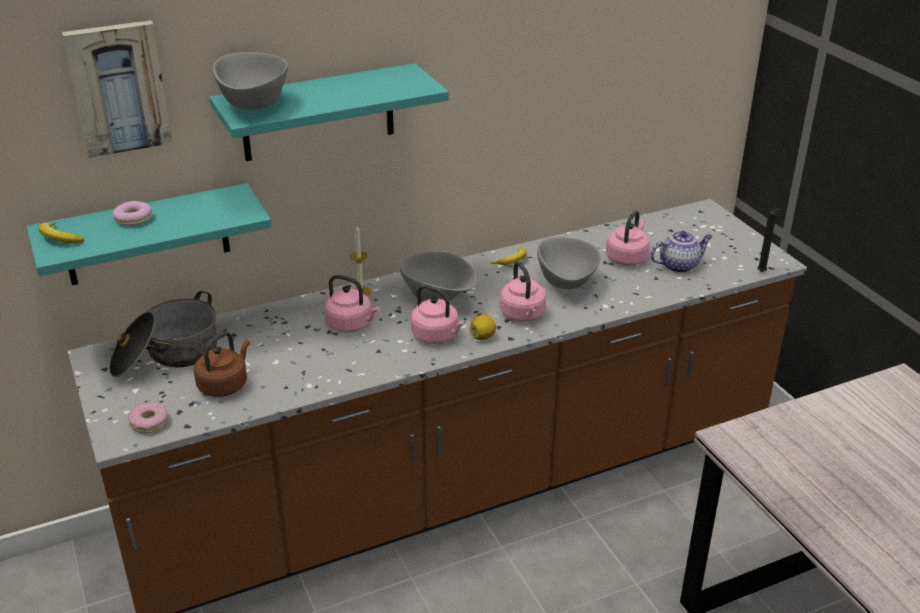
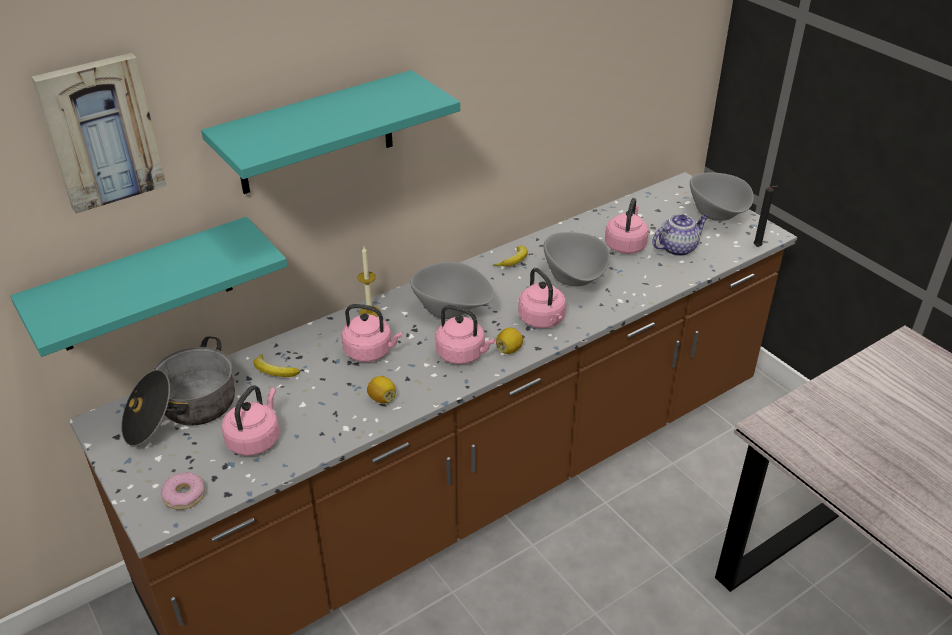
camera: 10 degrees left, 5 degrees up
(59, 238) = (54, 308): banana -> banana (274, 371)
(133, 219) = (132, 274): donut -> none
(225, 385) = (255, 439): brown kettle -> pink kettle
(252, 106) = (254, 139): grey bowl -> grey bowl (718, 216)
(350, 365) = (382, 398): none -> lemon

